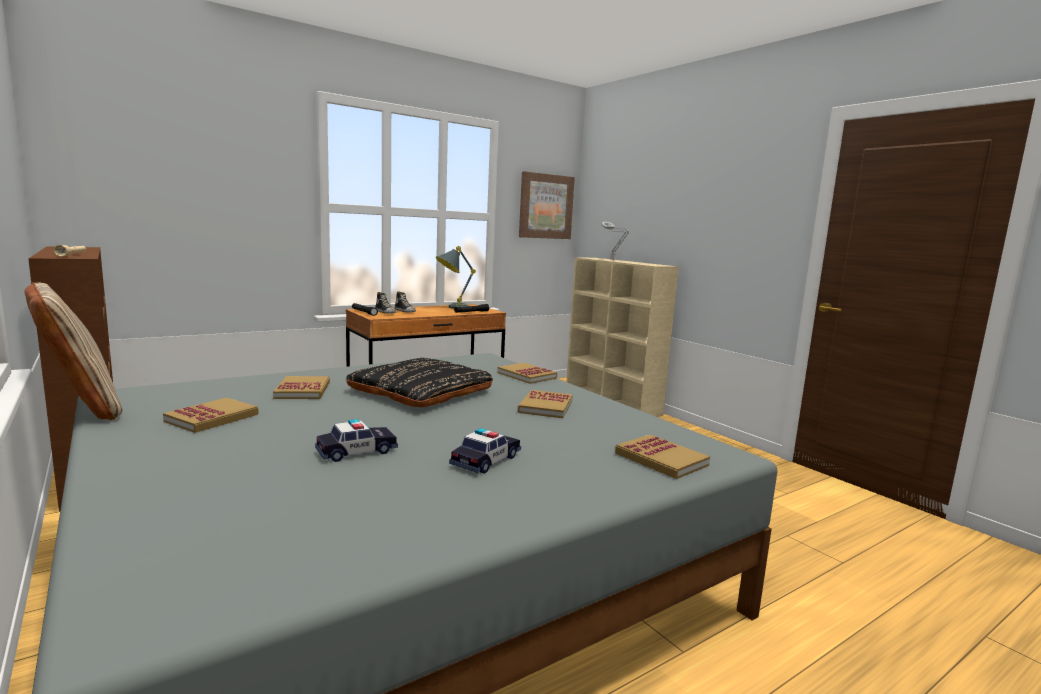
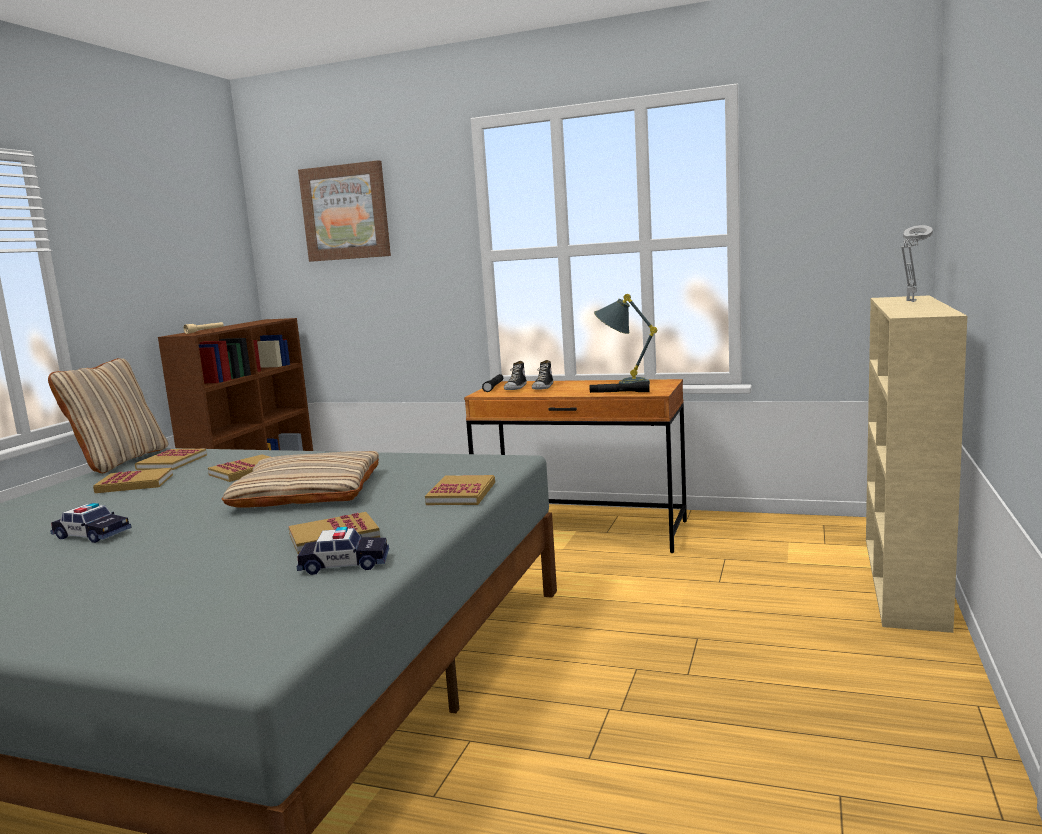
camera: 55 degrees right, 0 degrees up
(421, 391) = (307, 491): black pillow -> beige pillow
(486, 460) = (107, 572): toy car -> toy car (344, 564)
(545, 206) = (850, 207): picture -> picture (346, 212)
(661, 459) = (187, 632): book -> book (172, 462)

